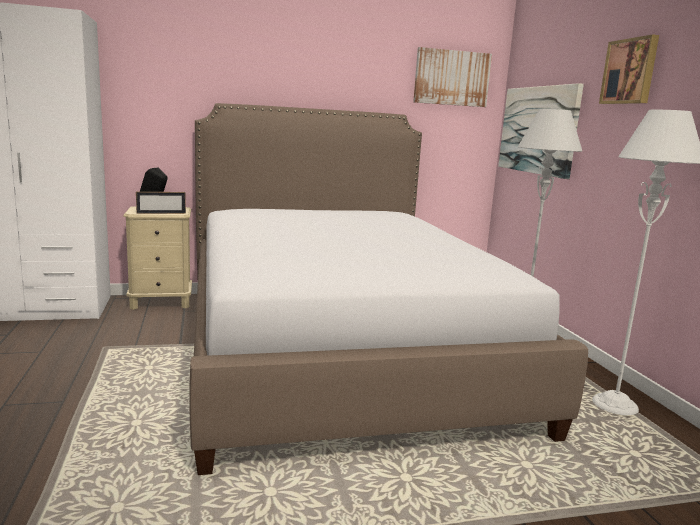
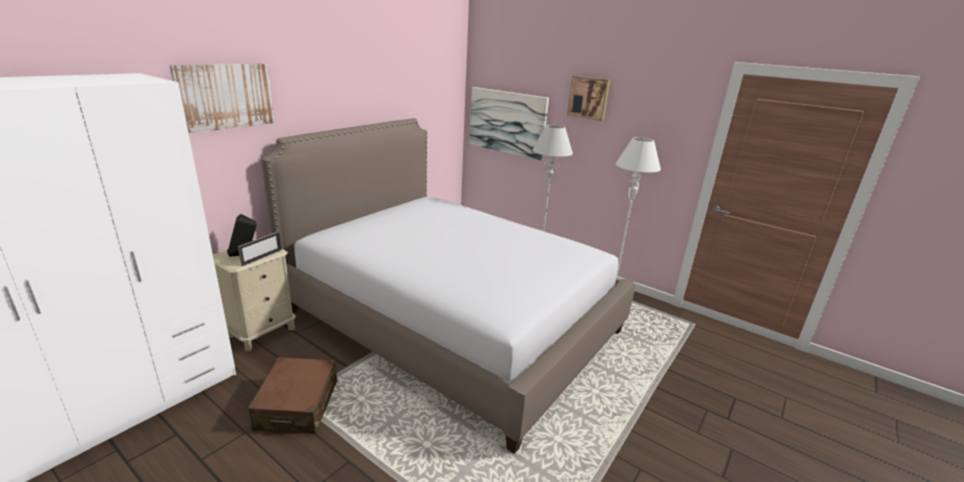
camera: 40 degrees left, 10 degrees up
(100, 352) = (298, 405): none -> brown suitcase
(451, 78) = (436, 82): picture -> picture (225, 96)

